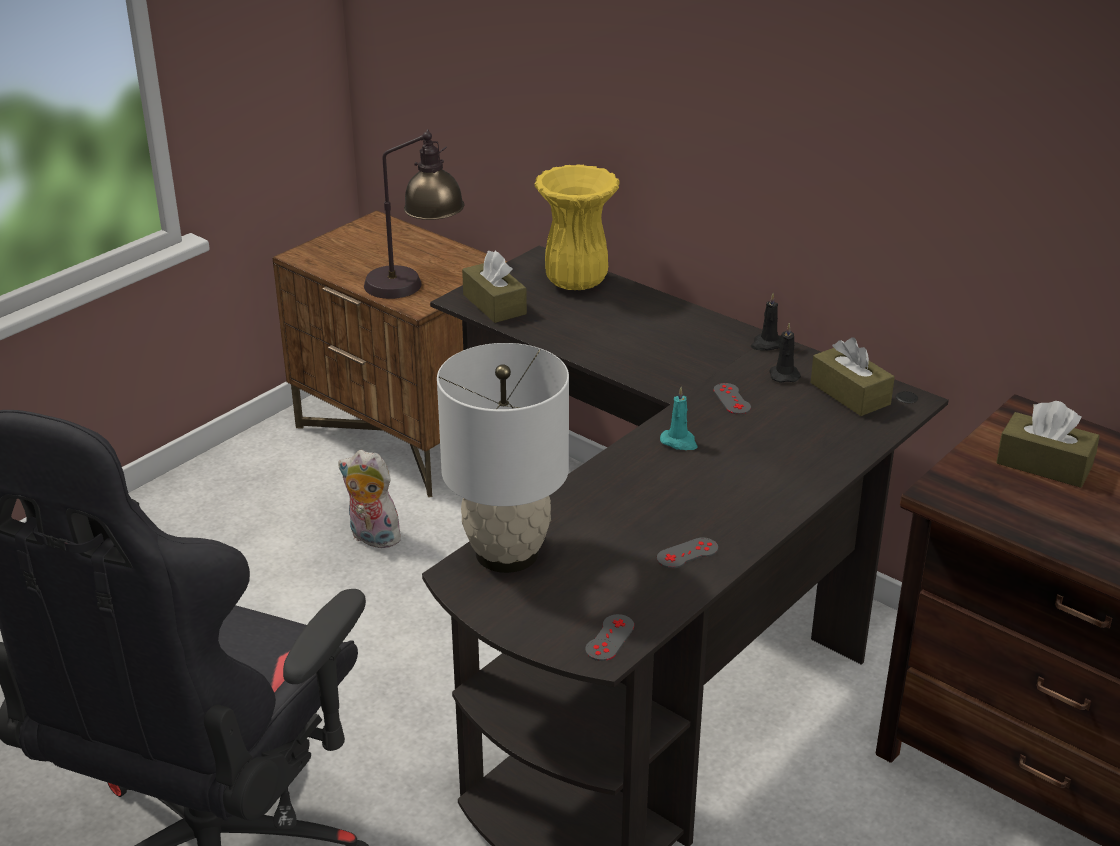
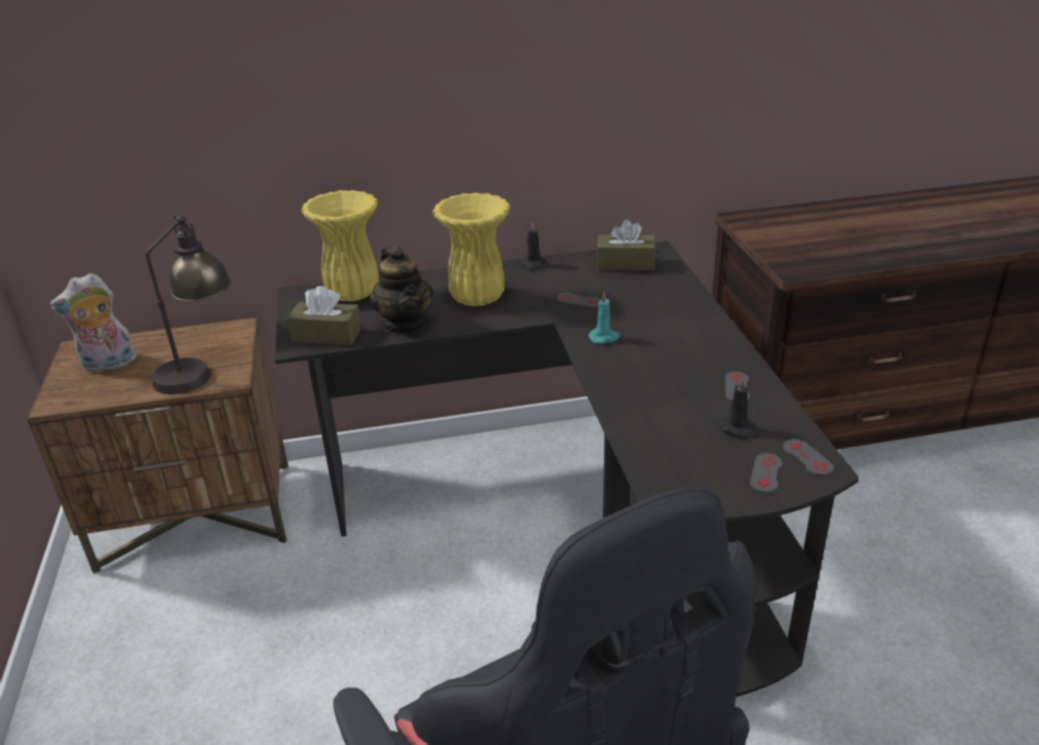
camera: 50 degrees left, 0 degrees up
(371, 538) = (289, 598): plush toy -> plush toy (108, 365)
(506, 553) = (660, 460): white table lamp -> none
(554, 621) = (766, 473): none -> grey game controller
(562, 330) = (405, 323): none -> teapot
(659, 344) = (478, 297): none -> yellow vase
(783, 375) = (575, 274): black candle -> black candle (734, 428)
(1044, 464) = (797, 234): brown tissue box -> none

